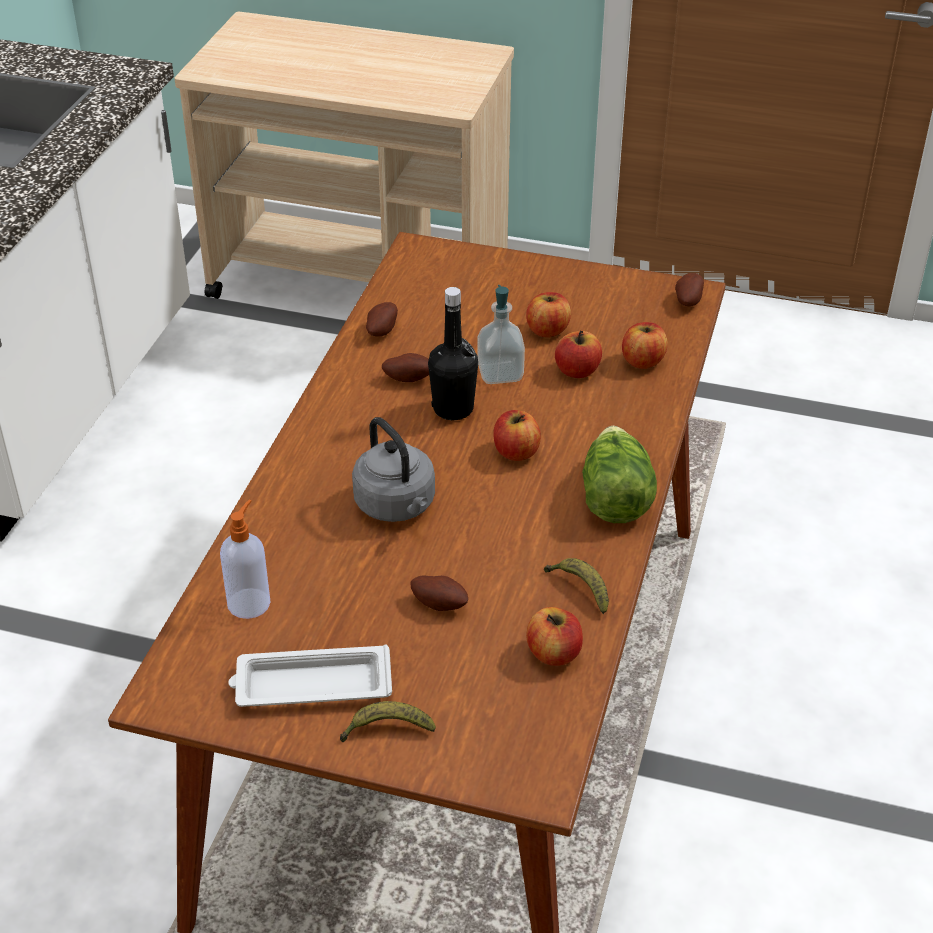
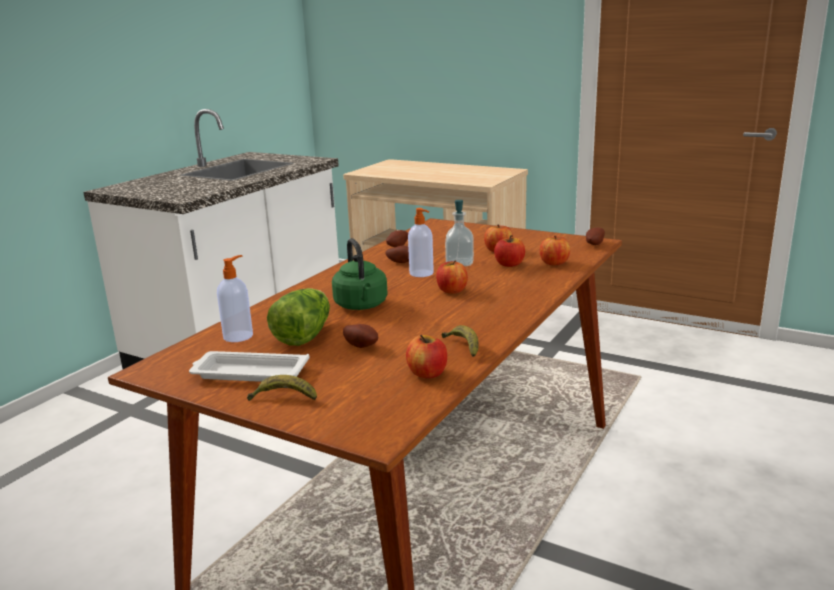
camera: 15 degrees right, 20 degrees down
(397, 506) = (361, 306): grey kettle -> green kettle
(453, 409) = (422, 273): black bottle -> soap dispenser
(614, 496) = (508, 311): lettuce -> lettuce (303, 334)

